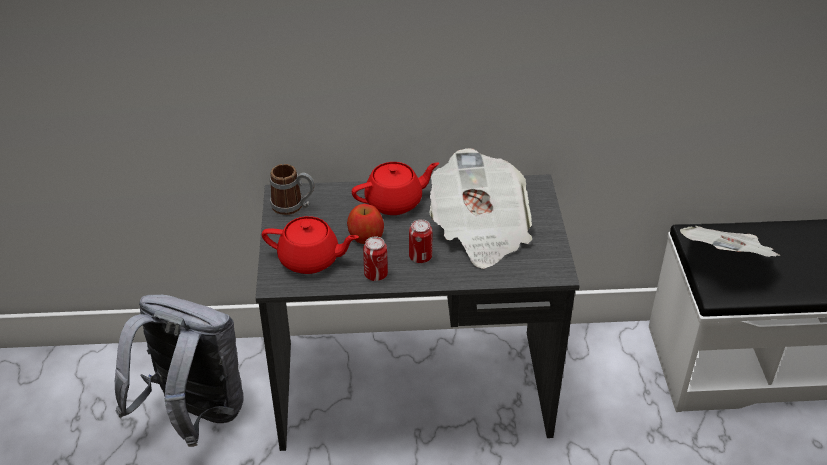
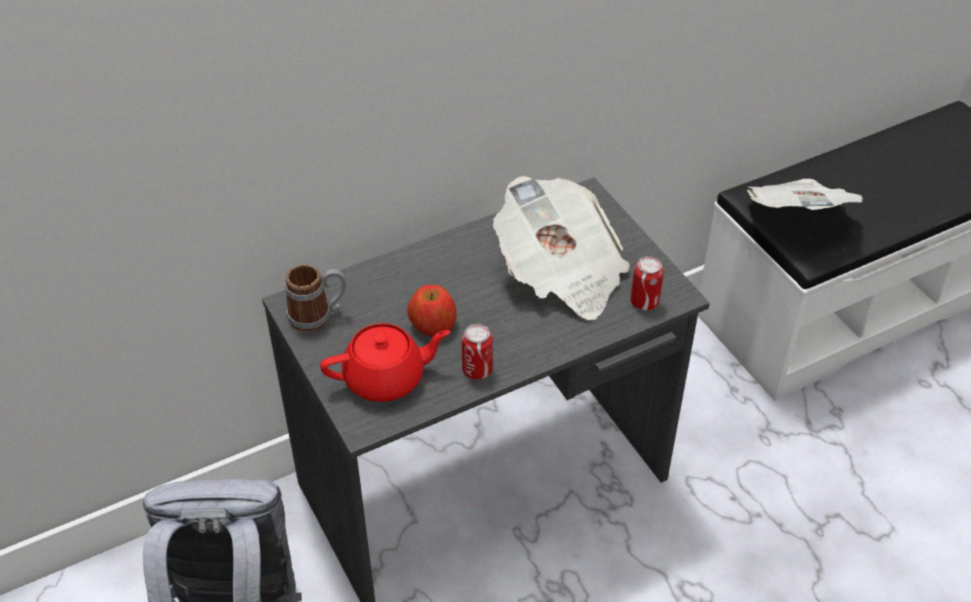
camera: 25 degrees left, 5 degrees up
(395, 202) = (439, 269): red teapot -> none
(420, 257) = (514, 329): can -> can (644, 302)

